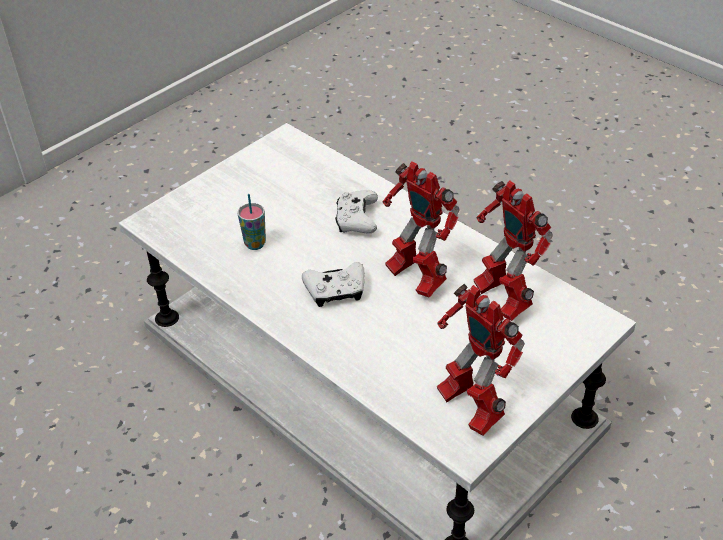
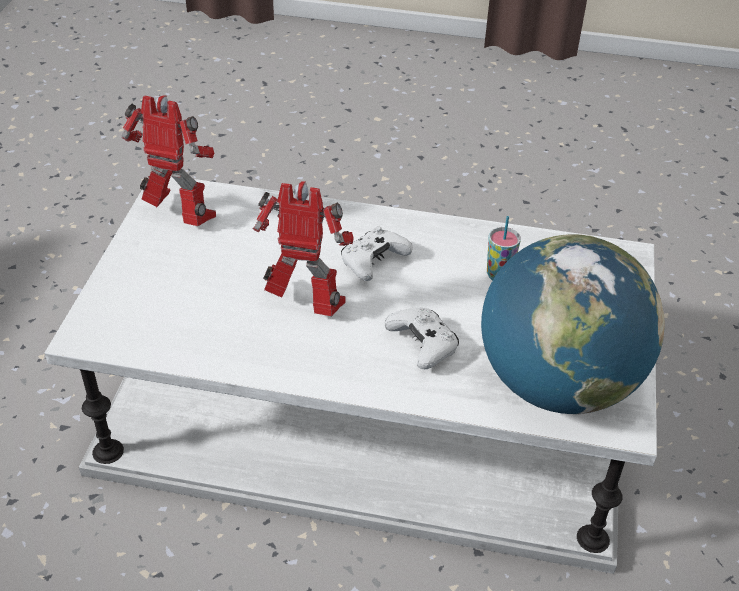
camera: 145 degrees right, 0 degrees up
(297, 169) = (557, 383): none -> globe
(501, 298) = (202, 320): toy robot -> none

